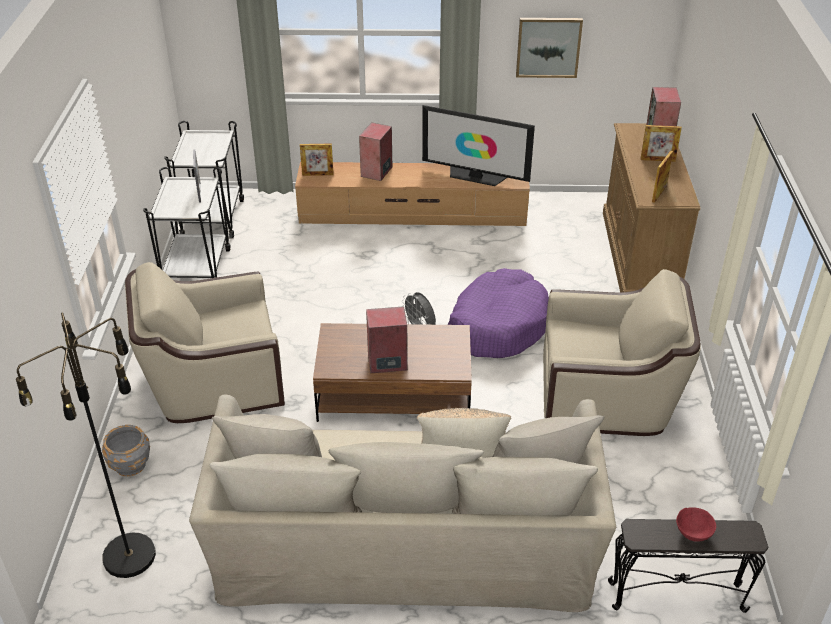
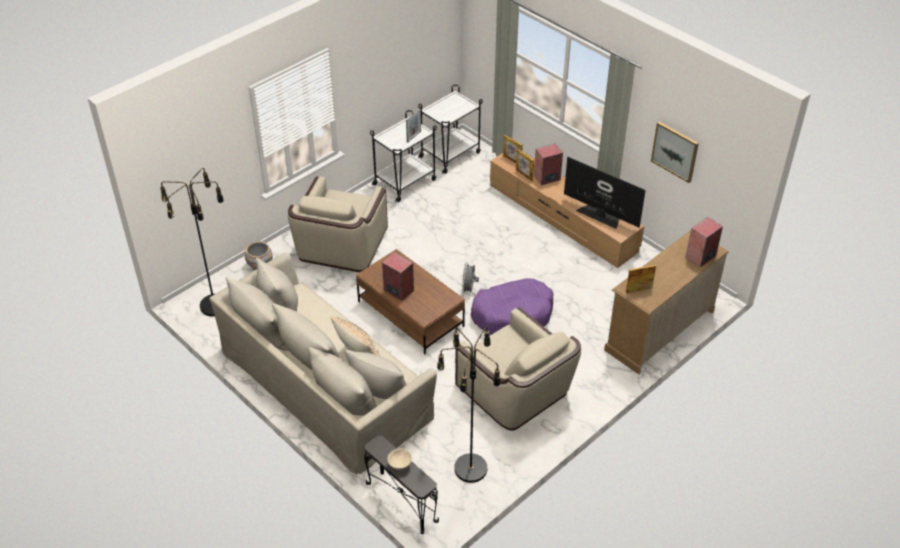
camera: 45 degrees right, 5 degrees up
(211, 379) = (340, 247): beige armchair -> beige armchair turned 105 degrees counterclockwise
(475, 176) = (599, 215): television -> television turned 150 degrees clockwise
(657, 160) = (675, 269): picture frame -> picture frame (524, 175)
(682, 502) = (470, 468): none -> floor lamp
(693, 534) = (400, 465): red bowl -> beige bowl

